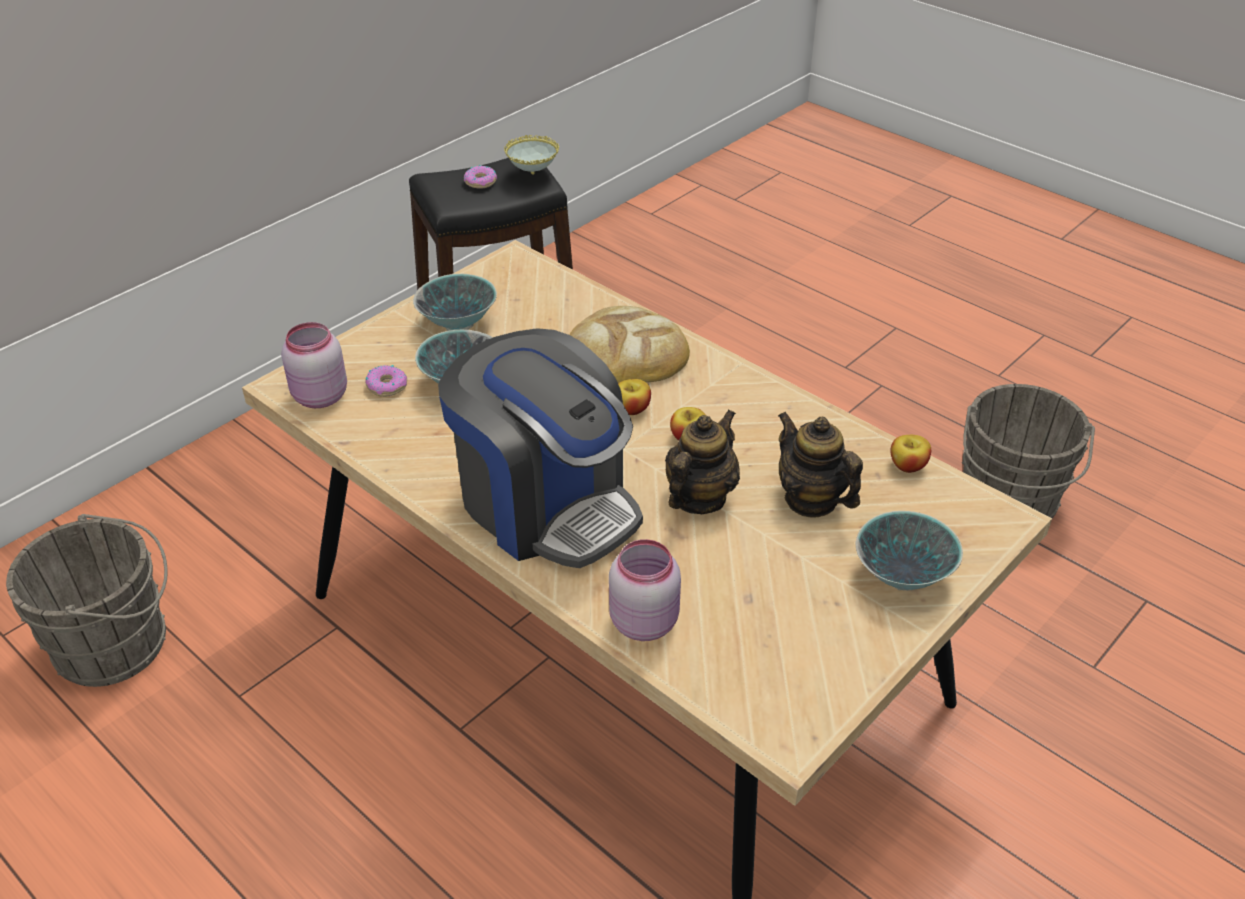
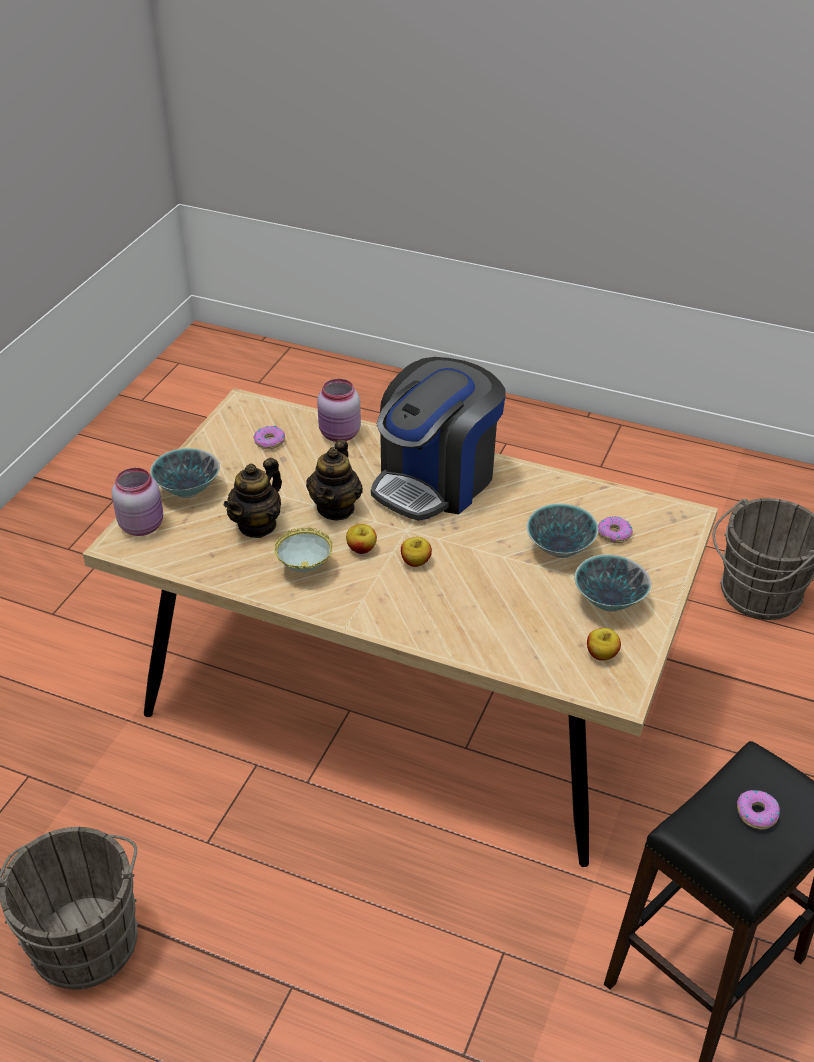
camera: 160 degrees right, 0 degrees up
(318, 397) = (654, 513): pink jar -> pink jar (142, 525)
(533, 174) = (706, 842): bowl -> bowl (305, 569)
(546, 504) = (436, 480): coffee machine -> coffee machine turned 75 degrees counterclockwise
(626, 354) = (447, 610): bread -> none
(760, 636) = (270, 442): none -> donut
(811, 500) = (257, 525): teapot -> teapot turned 90 degrees clockwise
(908, 466) = (189, 566): apple -> apple (601, 654)

